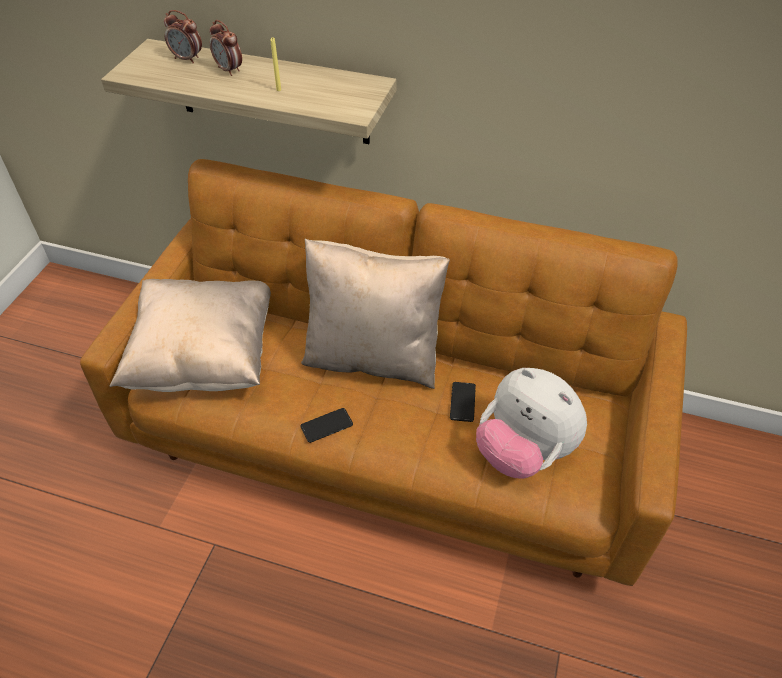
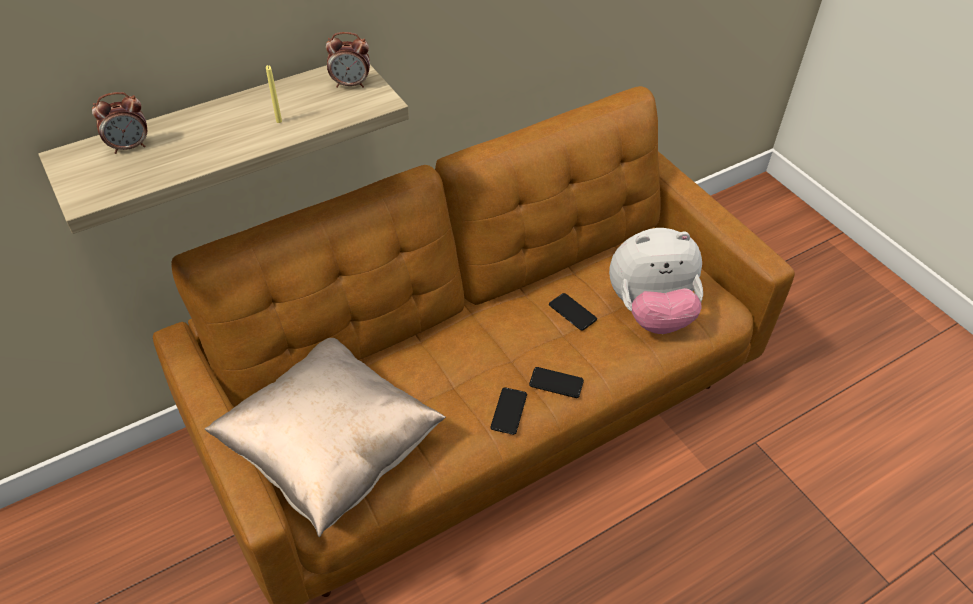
camera: 50 degrees left, 0 degrees up
(229, 70) = (196, 132): alarm clock -> alarm clock (351, 84)
(373, 357) = (467, 334): beige pillow -> none
(381, 436) = (556, 383): none -> phone

